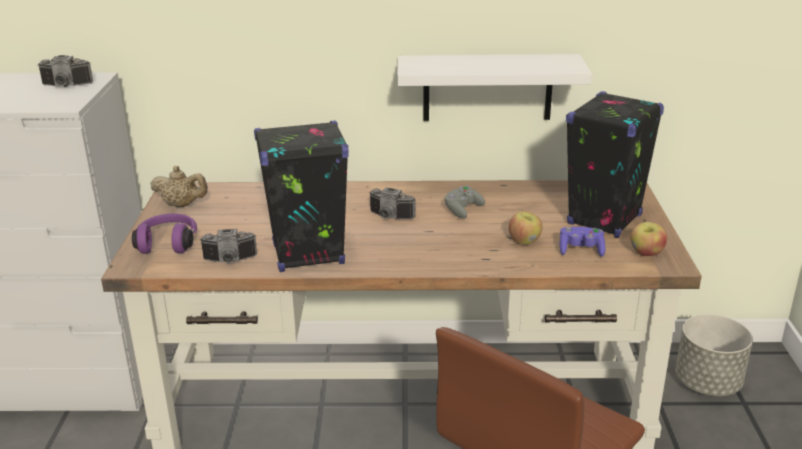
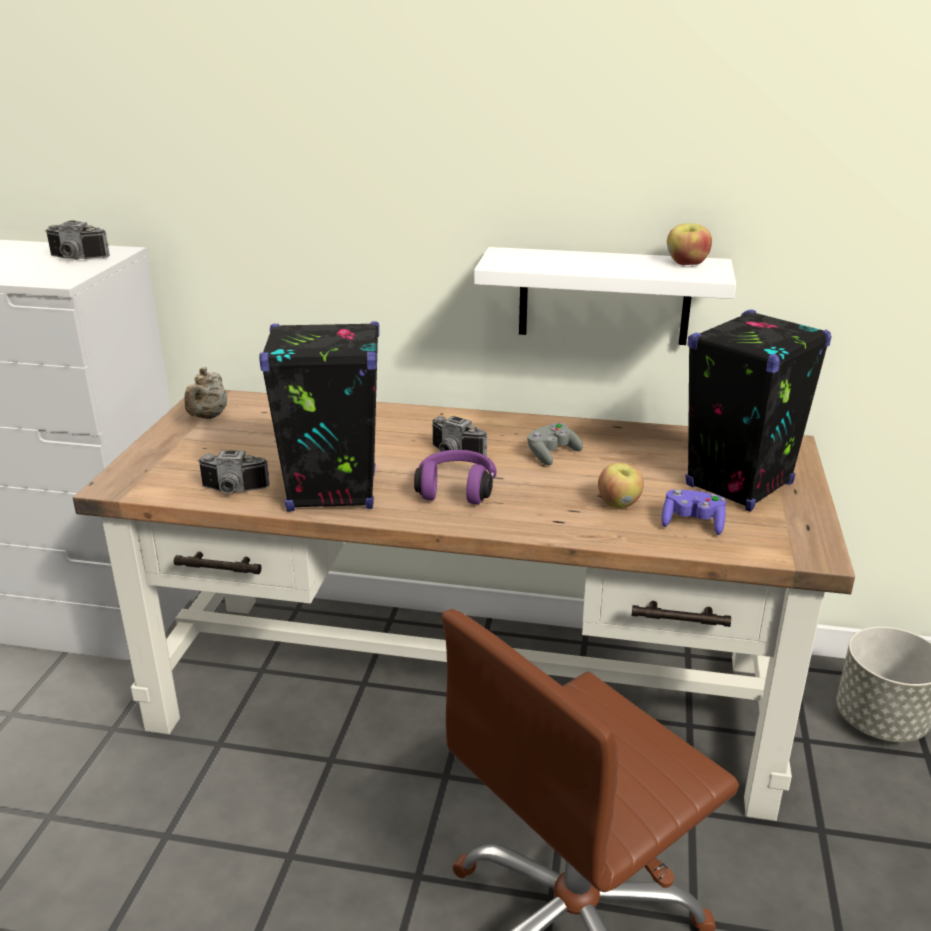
camera: 10 degrees right, 0 degrees up
(168, 243) = (170, 461): purple headphones -> purple headphones (456, 489)
(182, 205) = (208, 417): beige teapot -> beige teapot turned 75 degrees clockwise
(646, 253) = (783, 536): apple -> apple (686, 264)

